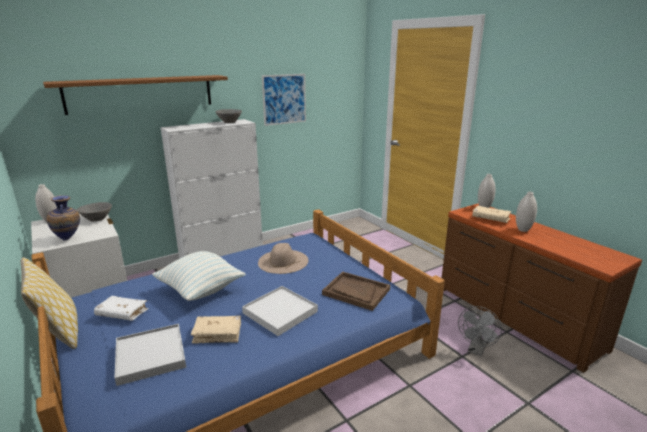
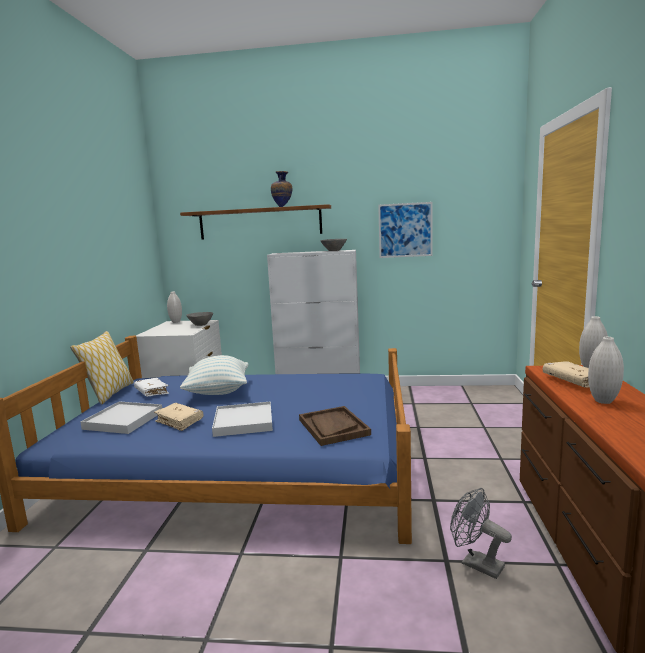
camera: 40 degrees right, 10 degrees down
(69, 239) = (164, 332): vase -> vase (282, 207)
(283, 261) = (312, 388): beige hat -> none
(476, 350) = (476, 563): grey fan -> grey fan turned 60 degrees clockwise

